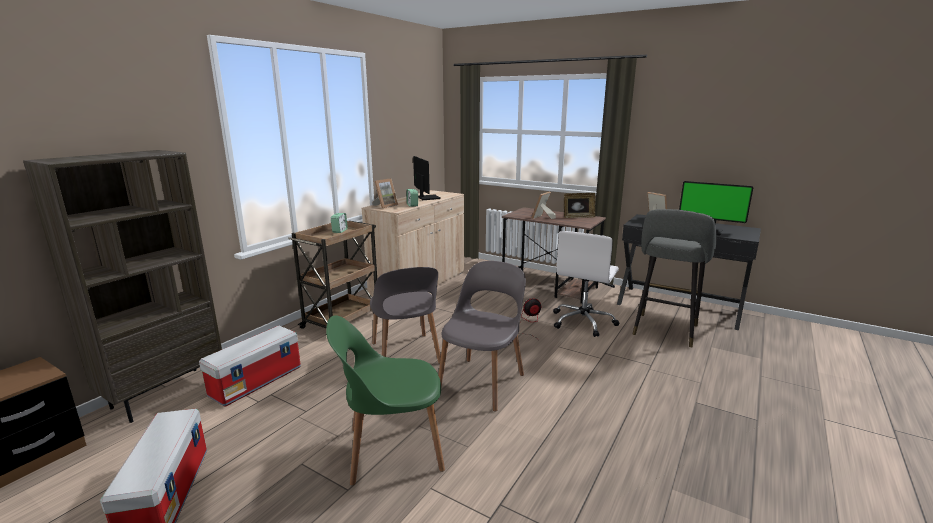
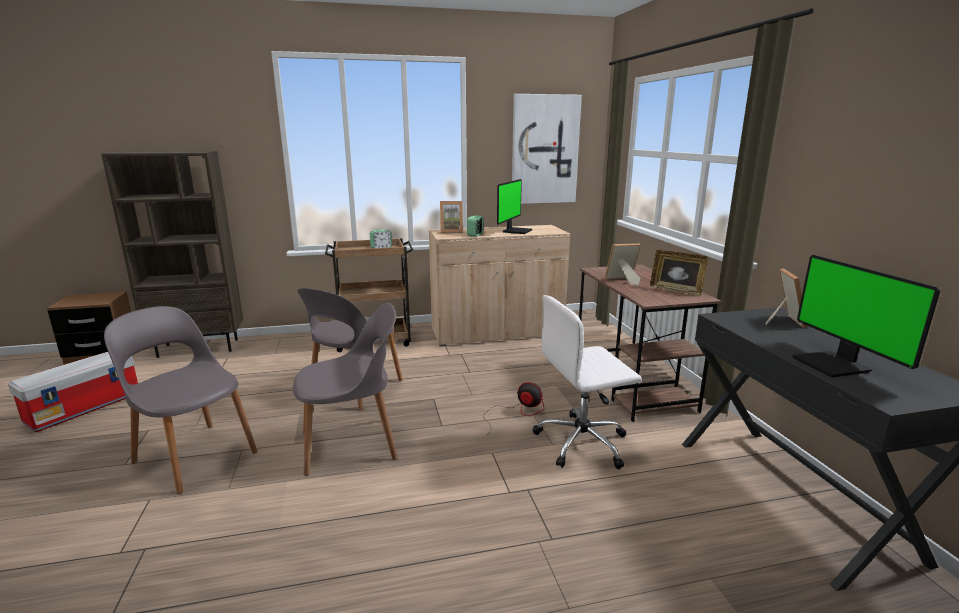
camera: 45 degrees right, 0 degrees up
(257, 381) = (244, 362): storage box -> none
(392, 449) = (194, 455): green chair -> grey chair
(414, 131) = (544, 150): none -> picture
(664, 331) = (675, 513): grey stool -> none

